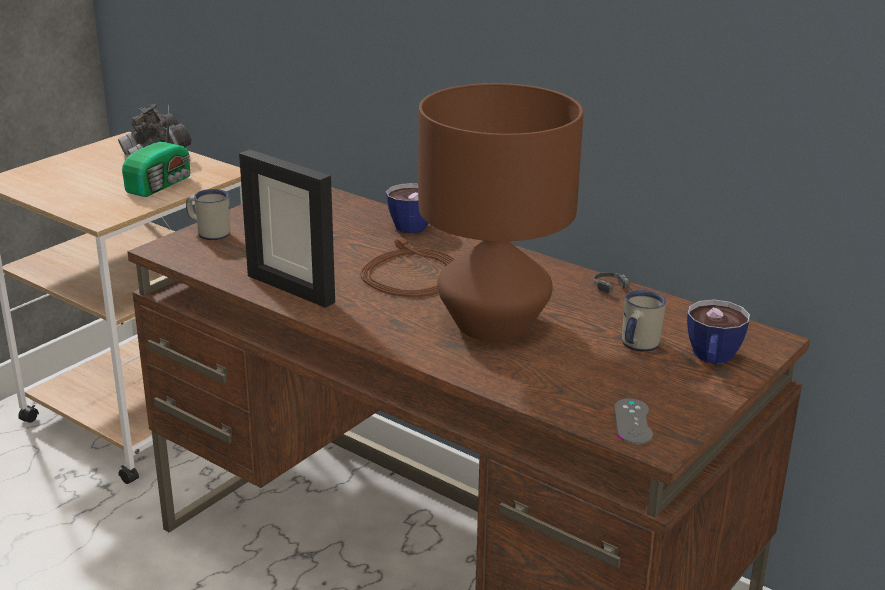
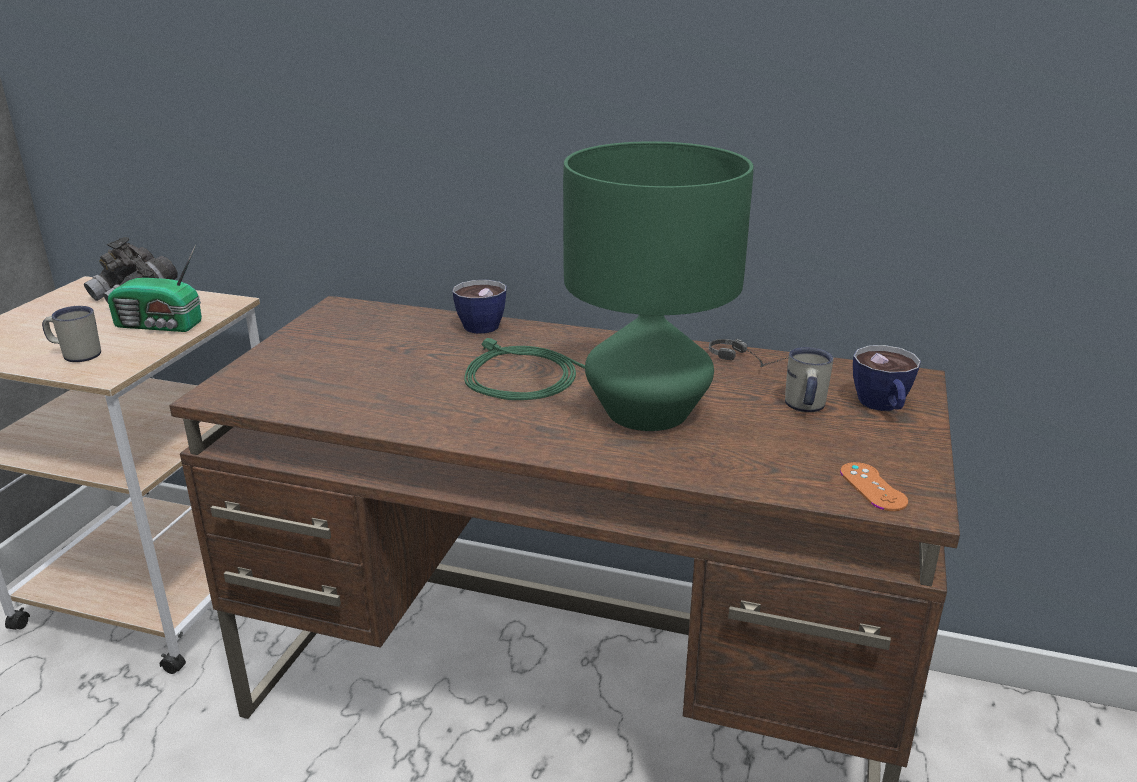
camera: 20 degrees left, 0 degrees up
(161, 184) = (160, 326): radio -> radio turned 90 degrees clockwise
(209, 232) = (259, 368): white mug -> white mug (76, 355)
(292, 288) = (400, 412): picture frame -> none
(461, 303) = (595, 395): brown table lamp -> green table lamp
(633, 421) = (873, 487): grey game controller -> orange game controller

